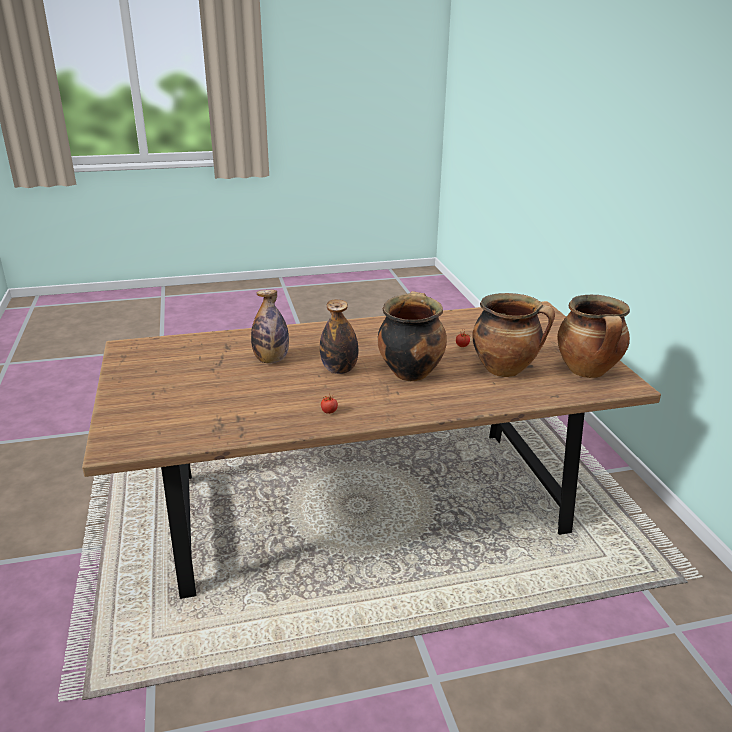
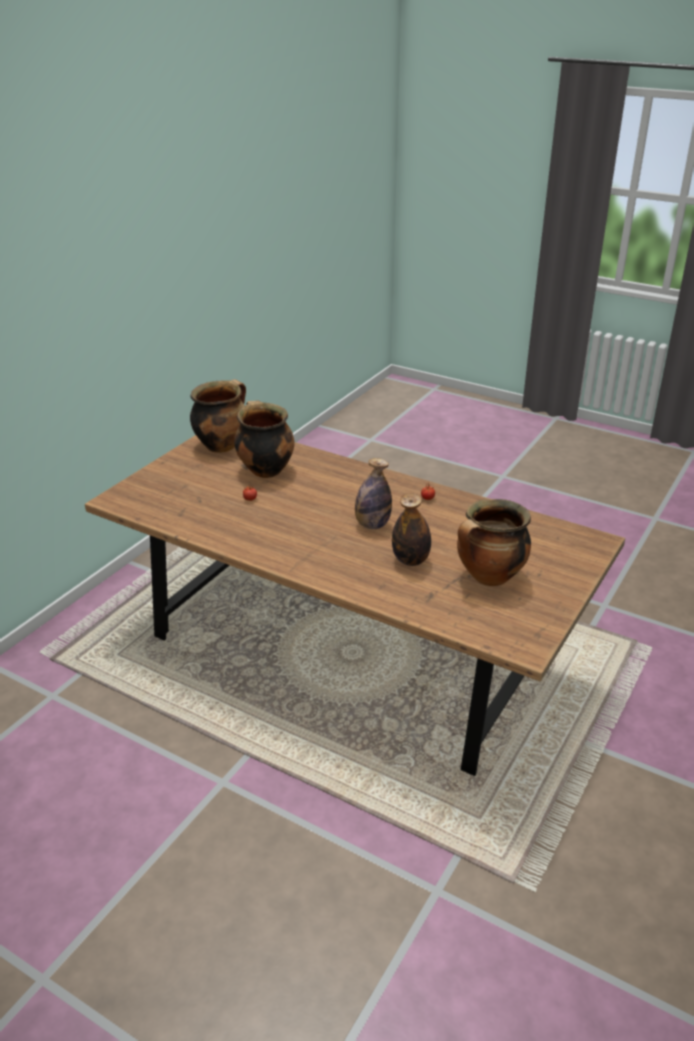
camera: 135 degrees left, 5 degrees up
(410, 372) = (327, 499): cooking pot -> cooking pot (489, 577)

